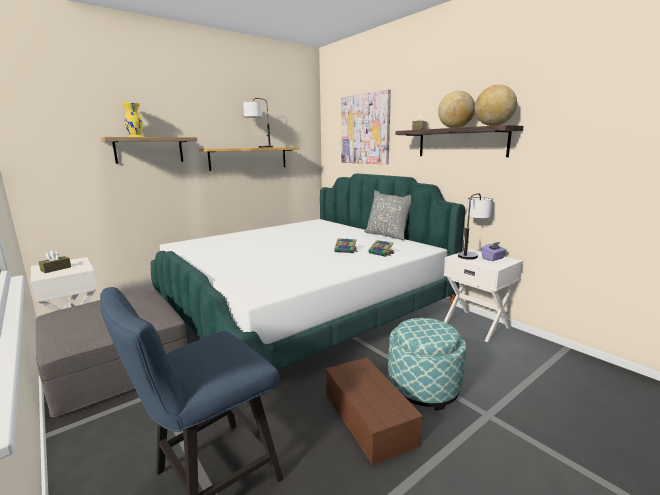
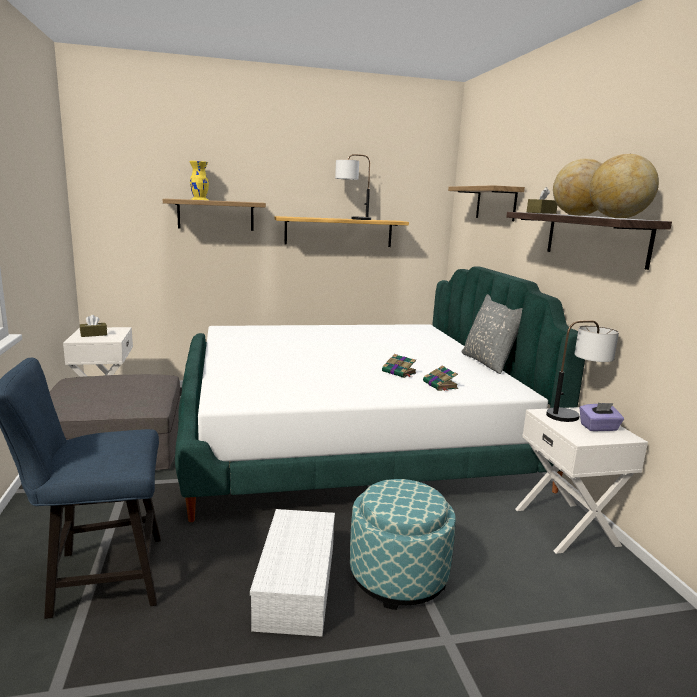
camera: 25 degrees right, 0 degrees up
(365, 129) = (496, 203): picture -> shelf
(370, 419) = (297, 586): brown storage box -> white storage box

